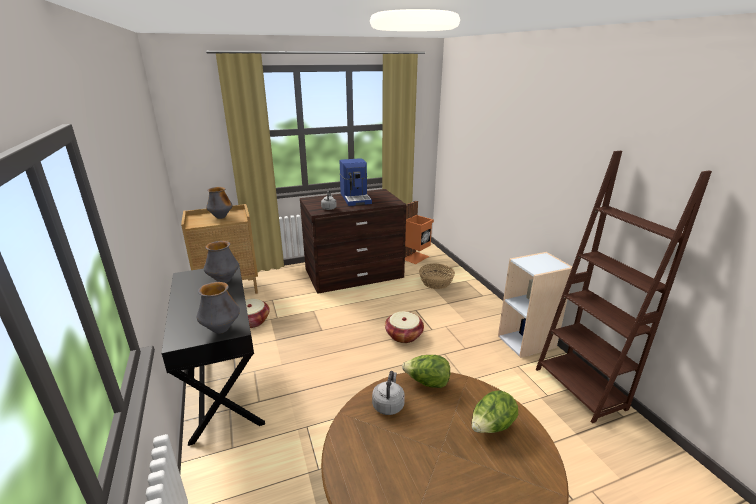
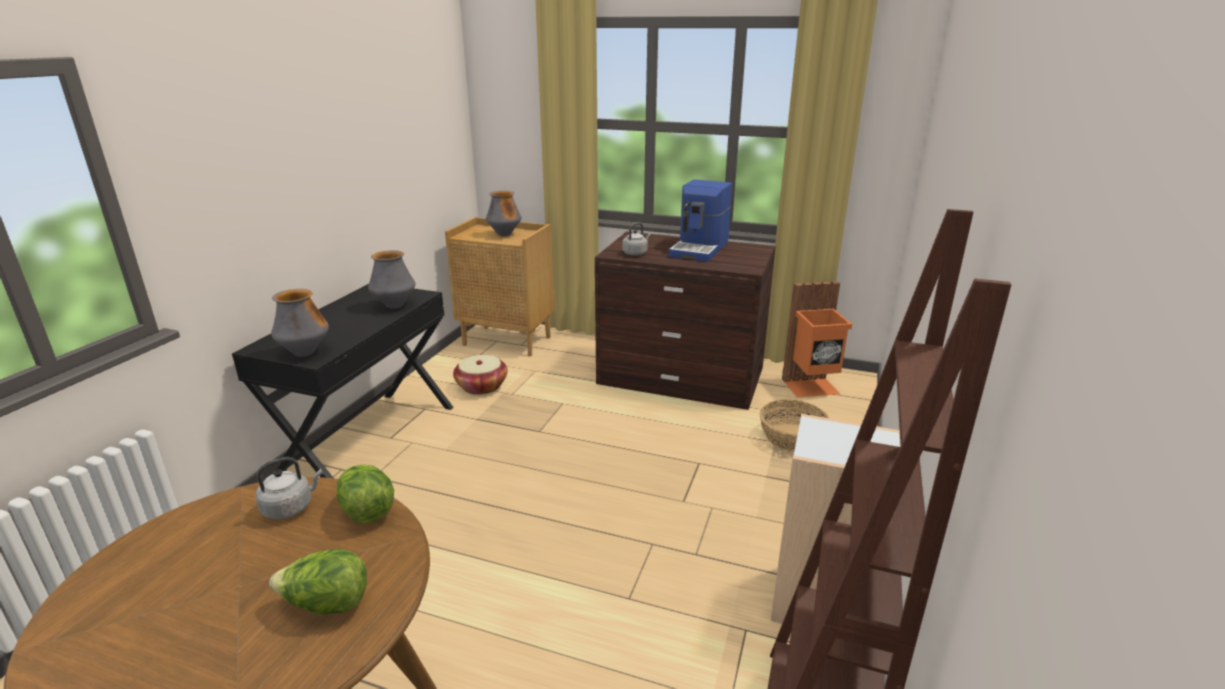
camera: 40 degrees right, 0 degrees up
(404, 335) = (631, 489): basket -> none

